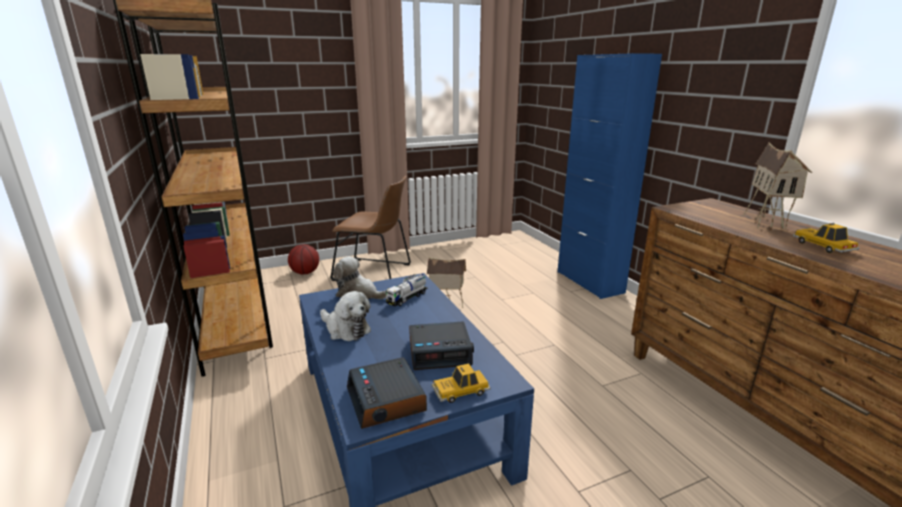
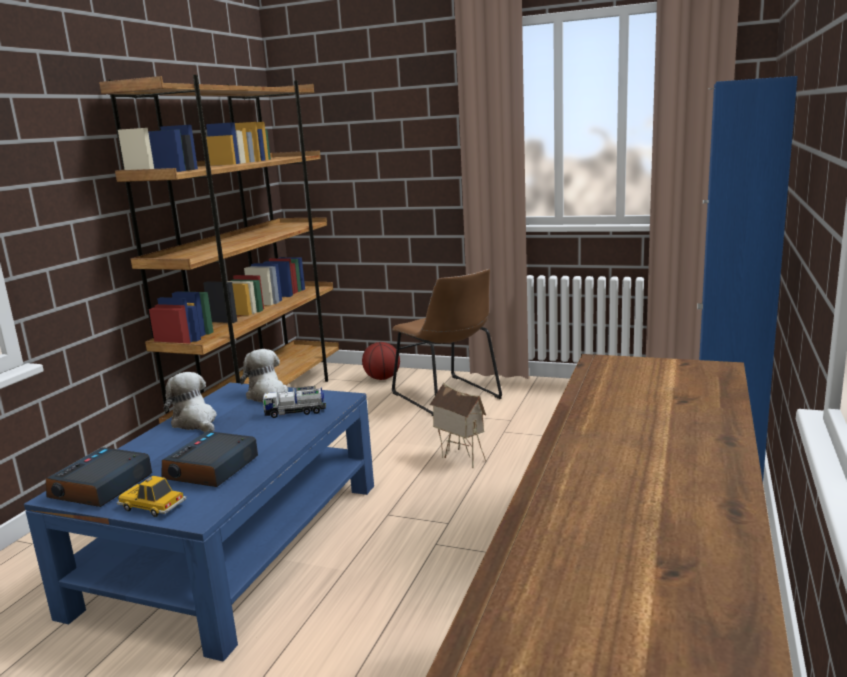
camera: 45 degrees right, 5 degrees down
(345, 329) = (195, 422): plush toy -> plush toy turned 150 degrees clockwise
(440, 351) = (211, 469): alarm clock -> alarm clock turned 75 degrees clockwise
(766, 223) = (672, 417): toy house -> none
(823, 246) = (624, 470): toy car -> none

